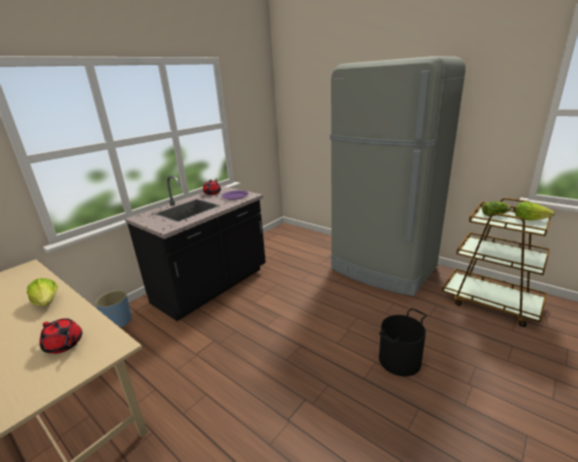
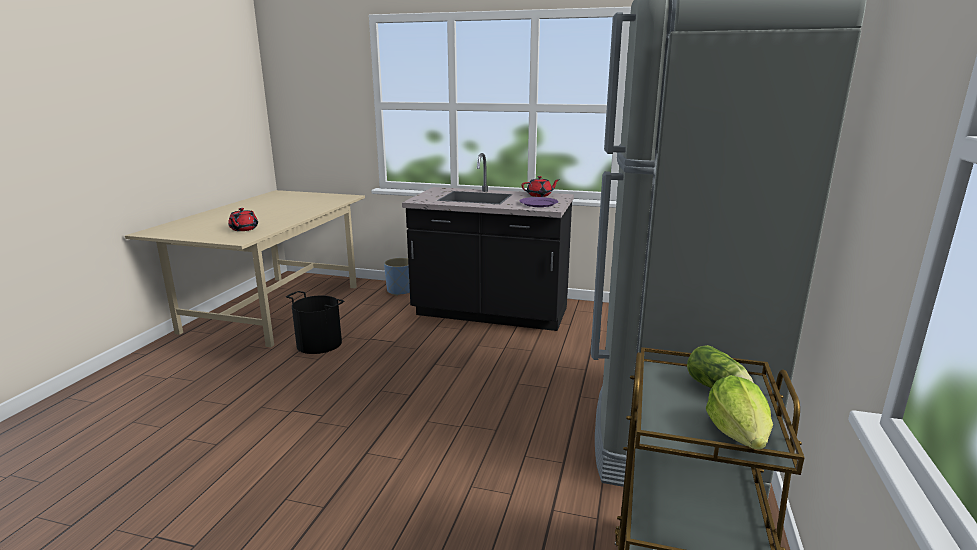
camera: 65 degrees right, 5 degrees down
(47, 302) = (298, 213): lettuce -> none
(400, 360) = (413, 482): black bucket -> black bucket (319, 344)

